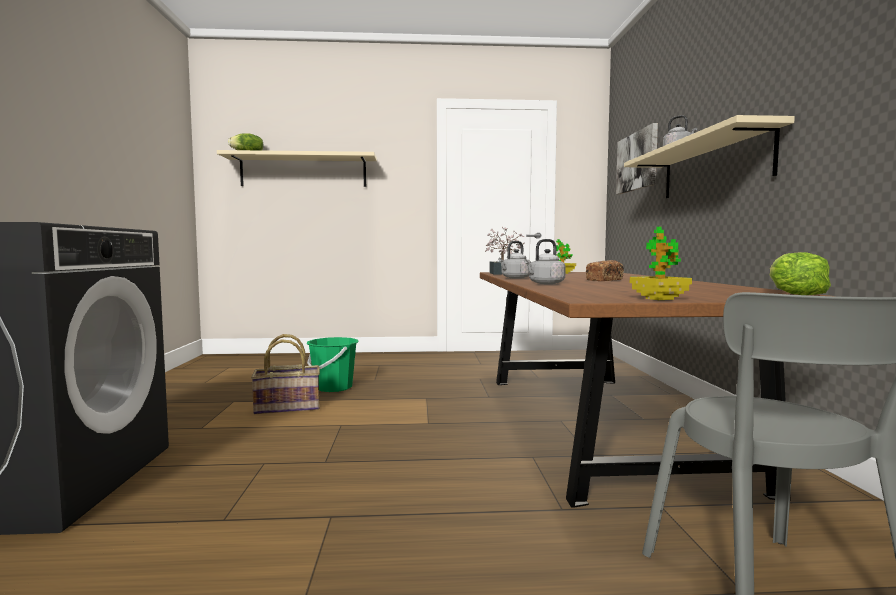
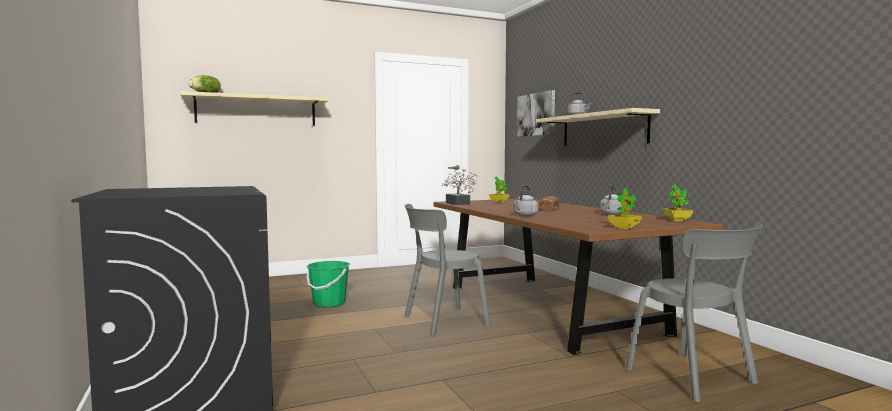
camera: 20 degrees left, 0 degrees up
(288, 407) = (312, 321): basket -> none
(432, 426) = (442, 322): none -> grey chair
(515, 278) = (485, 209): grey kettle -> grey kettle (611, 214)
(794, 294) = (676, 220): lettuce -> potted plant

